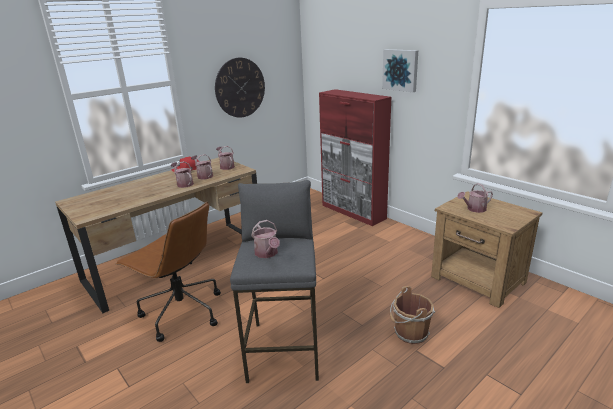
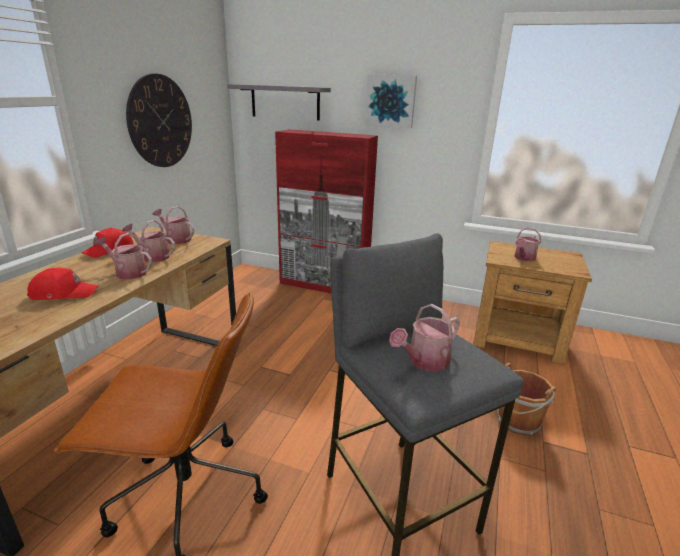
camera: 30 degrees left, 0 degrees up
(147, 191) = (63, 293): none -> red cap
(267, 253) = (424, 361): watering can -> watering can turned 105 degrees clockwise
(333, 69) = (285, 102): none -> grey shelf

